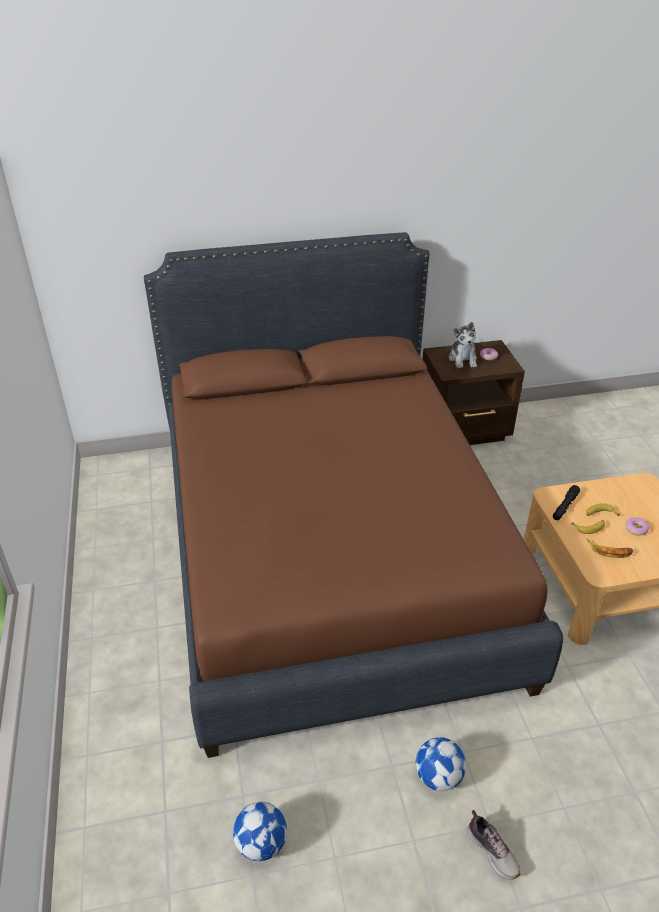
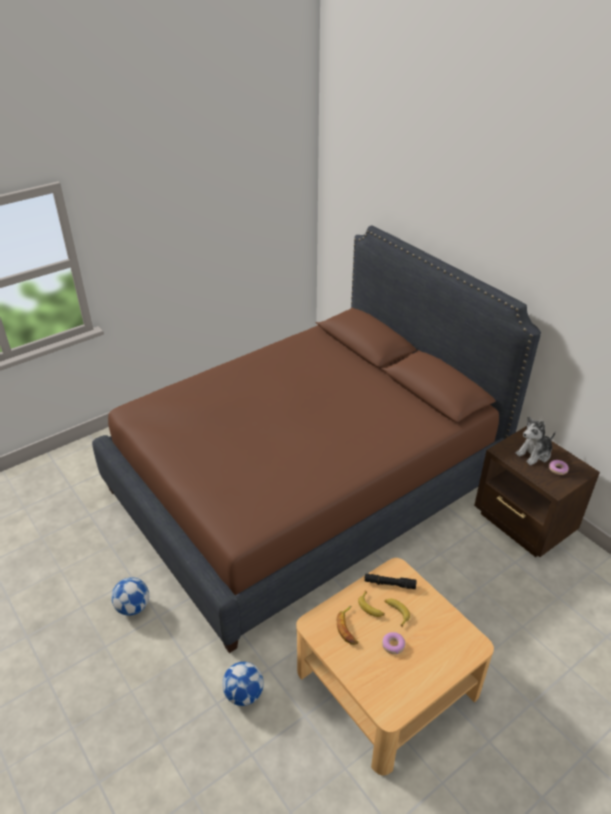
camera: 65 degrees right, 0 degrees up
(261, 843) = (61, 534): football -> football (243, 694)
(492, 850) = (85, 653): shoe -> none

